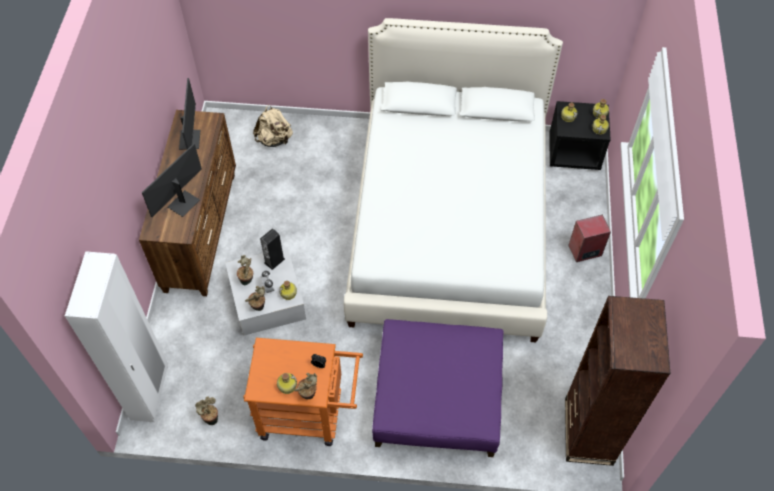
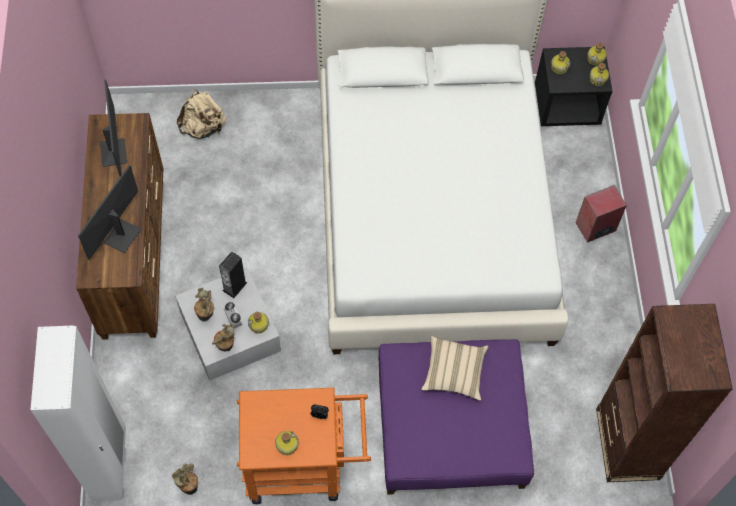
camera: 10 degrees left, 5 degrees up
(308, 395) = (313, 453): potted plant -> none
(443, 349) = (454, 372): none -> beige pillow

